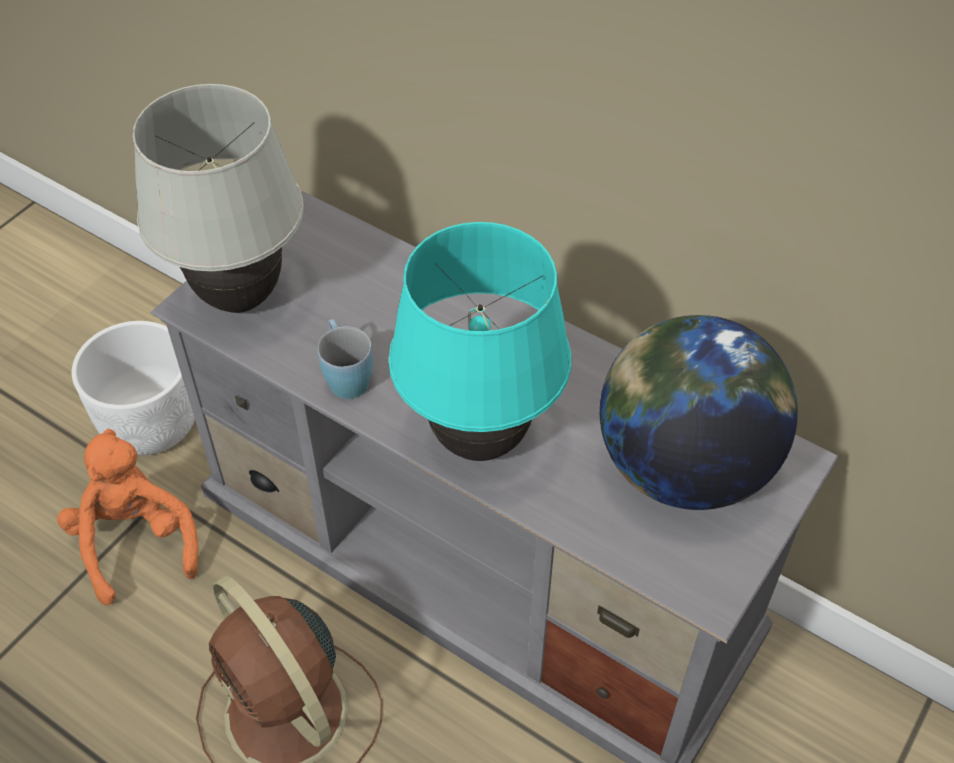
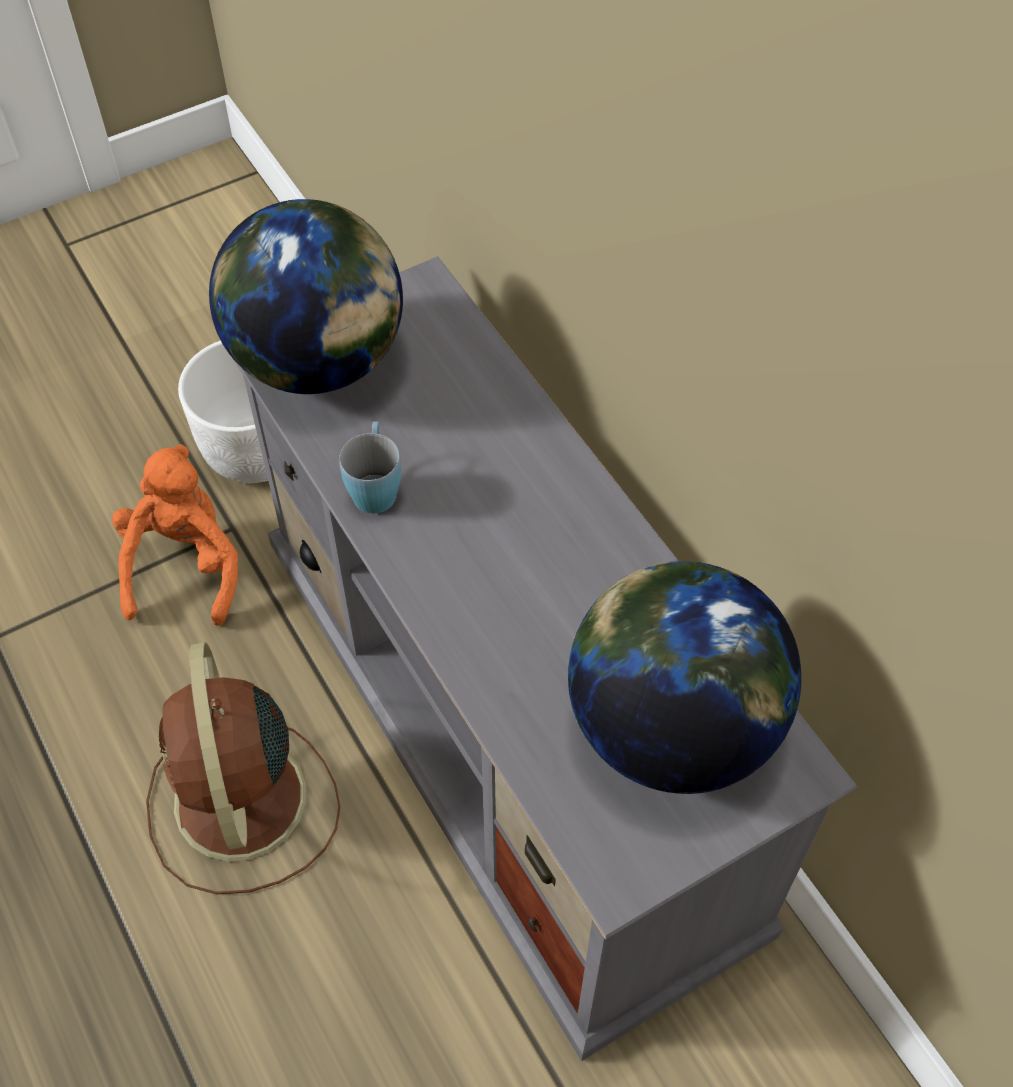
camera: 25 degrees right, 5 degrees up
(241, 297) = (319, 361): white table lamp -> globe
(478, 441) = (470, 610): turquoise table lamp -> none

